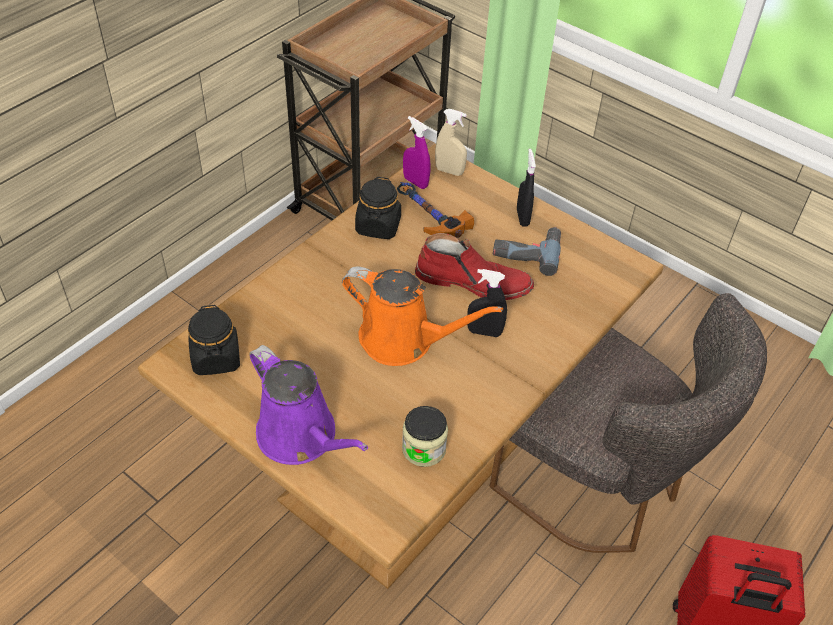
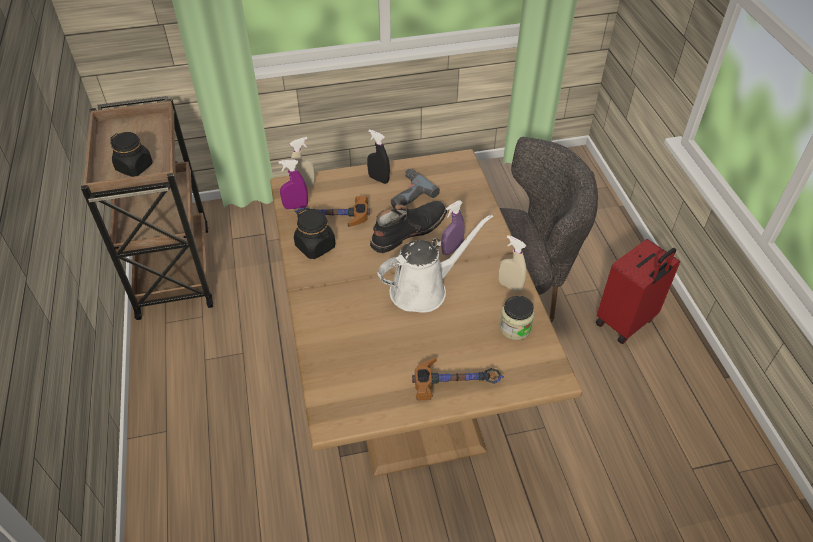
camera: 50 degrees left, 0 degrees up
(216, 358) = (350, 394): black jar -> black jar (134, 167)
(301, 437) = (457, 382): purple watering can -> hammer
(403, 340) = (424, 289): orange watering can -> white watering can
(473, 281) = (408, 230): red boot -> black boot
(481, 412) = (510, 286): none -> beige spray bottle
(484, 332) = (452, 249): black spray bottle -> purple spray bottle

